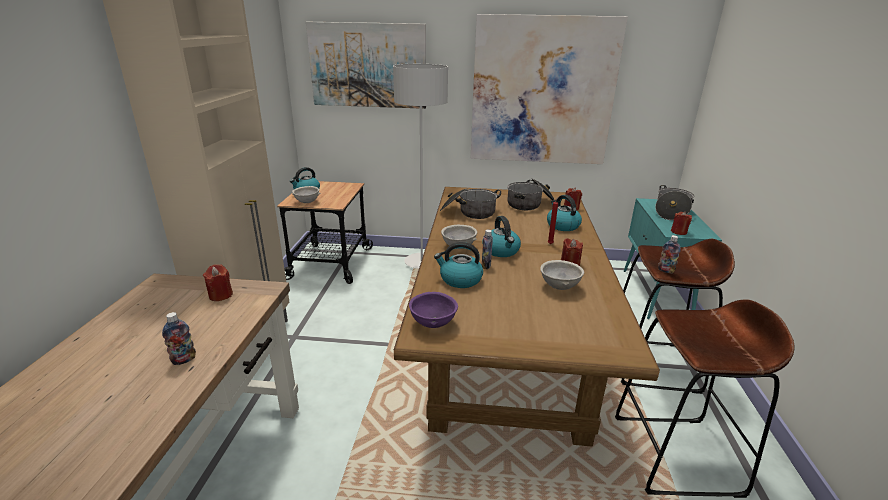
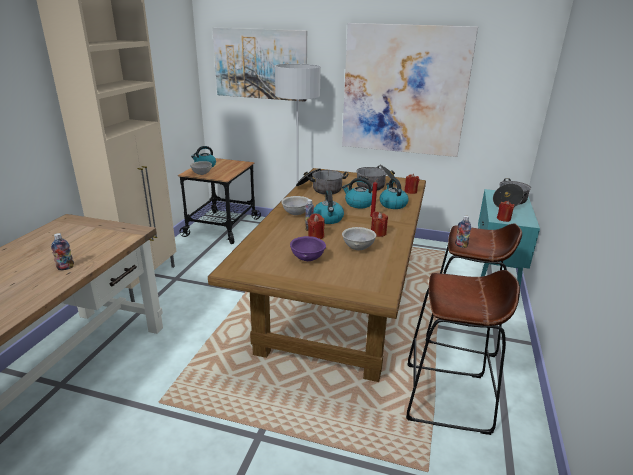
camera: 10 degrees right, 0 degrees up
(220, 295) = (105, 231): red candle -> red candle (316, 236)
(434, 323) = (245, 263): purple bowl -> purple bowl (308, 259)
(460, 279) = (282, 236): kettle -> kettle (358, 204)

